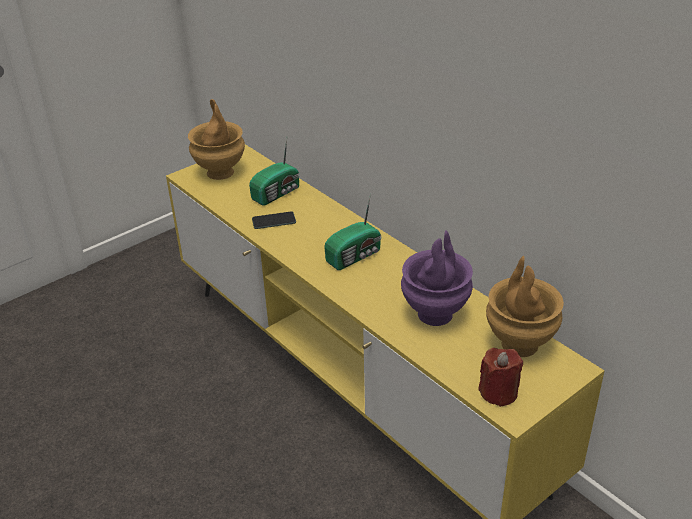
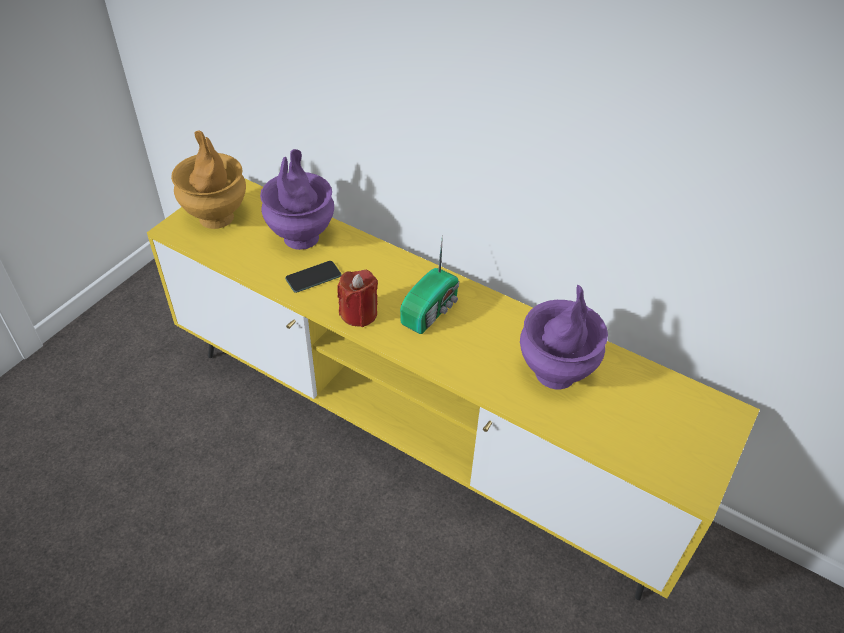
camera: 20 degrees left, 10 degrees up
(277, 193) = (301, 237): radio -> purple vase
(498, 392) = (668, 464): red candle -> red candle (359, 313)
(519, 344) = (660, 394): brown vase -> none

